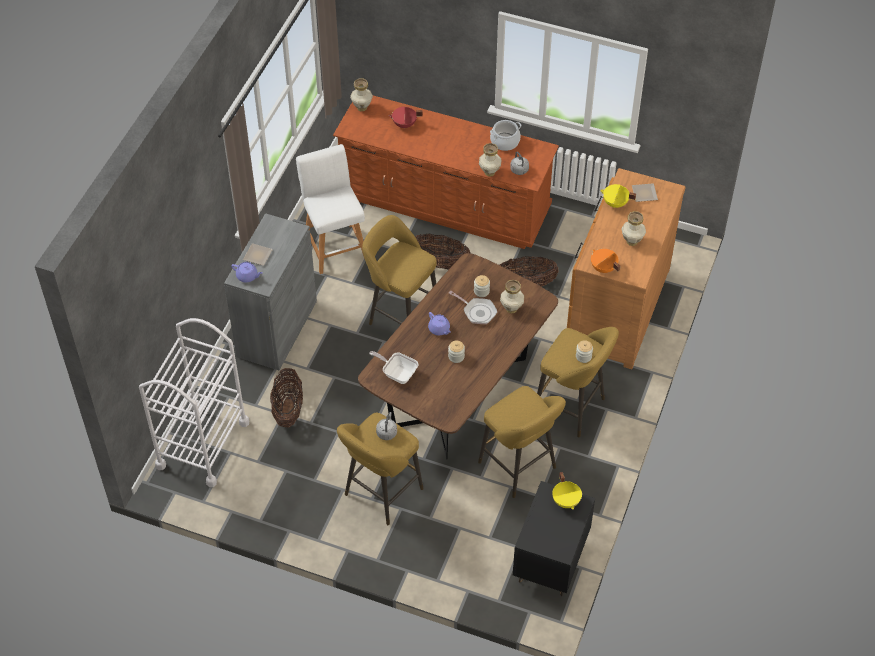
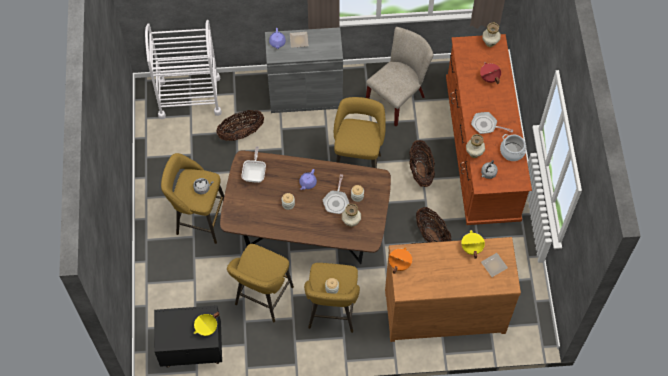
camera: 65 degrees right, 10 degrees up
(334, 246) = (398, 97): white stool -> beige chair
(461, 149) = (486, 125): none -> frying pan
(632, 241) = (438, 274): vase -> none

